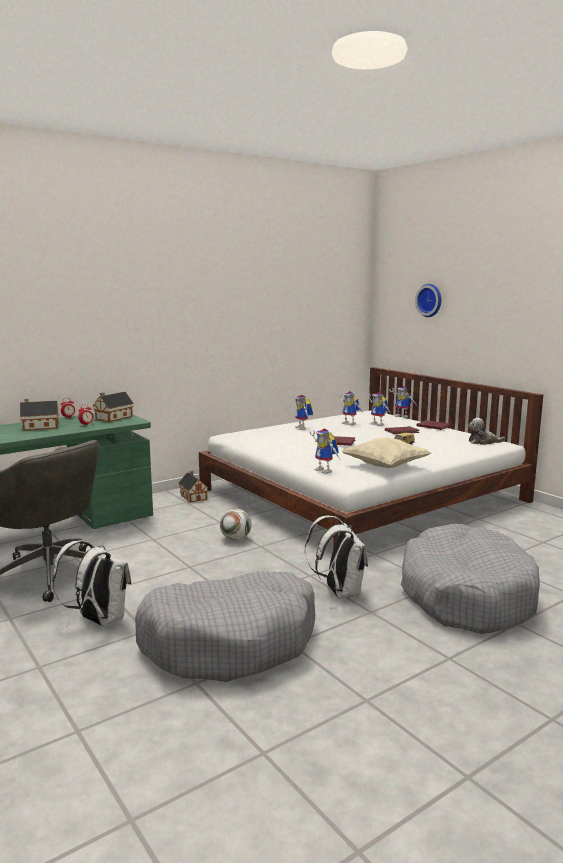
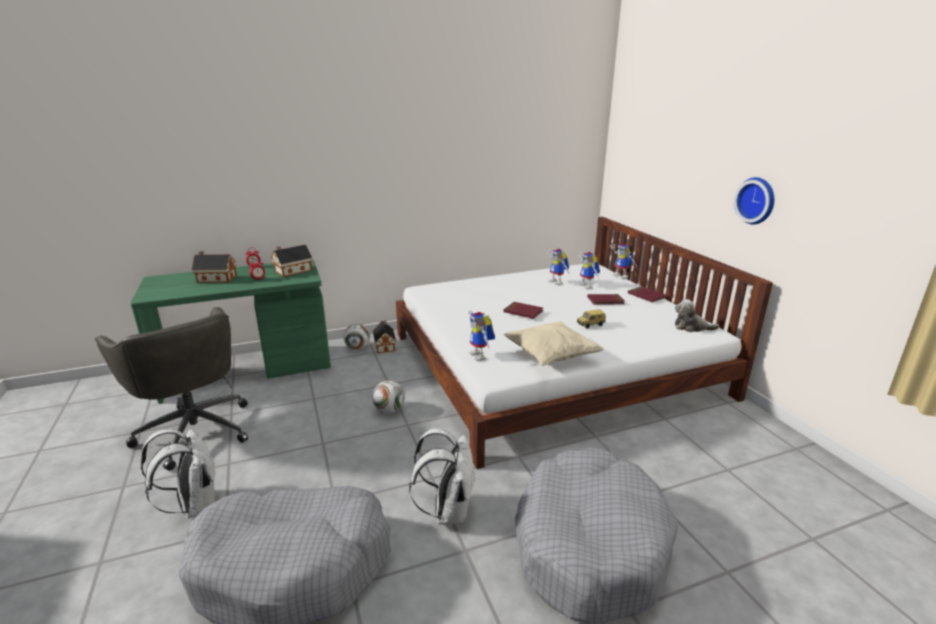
camera: 15 degrees right, 10 degrees up
(166, 500) = (357, 348): none -> football
(303, 428) = (503, 285): toy robot -> none
(430, 300) = (663, 149): wall clock -> wall clock (757, 200)

